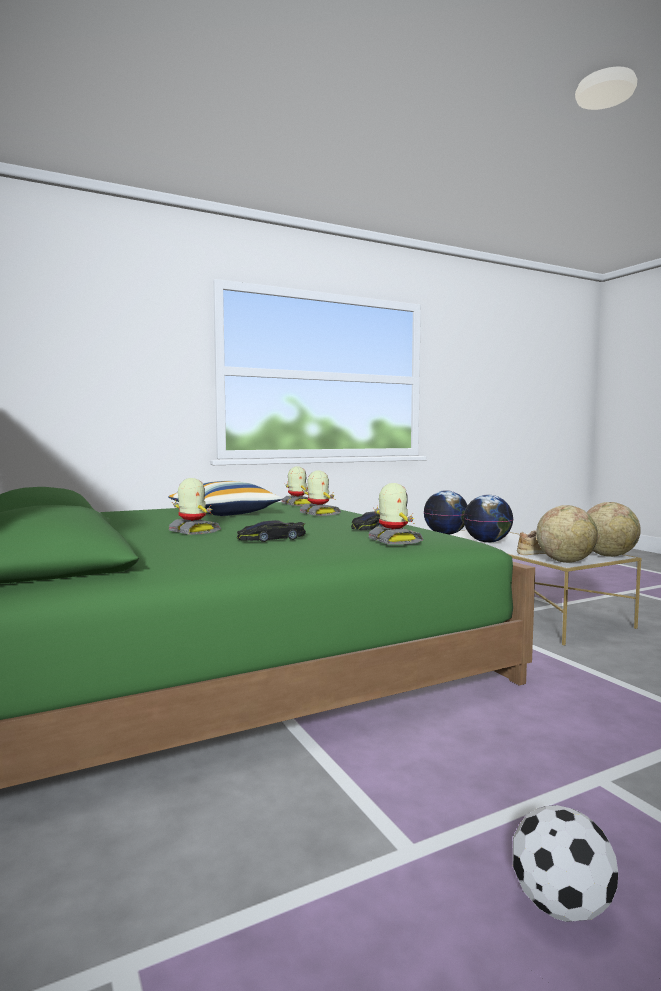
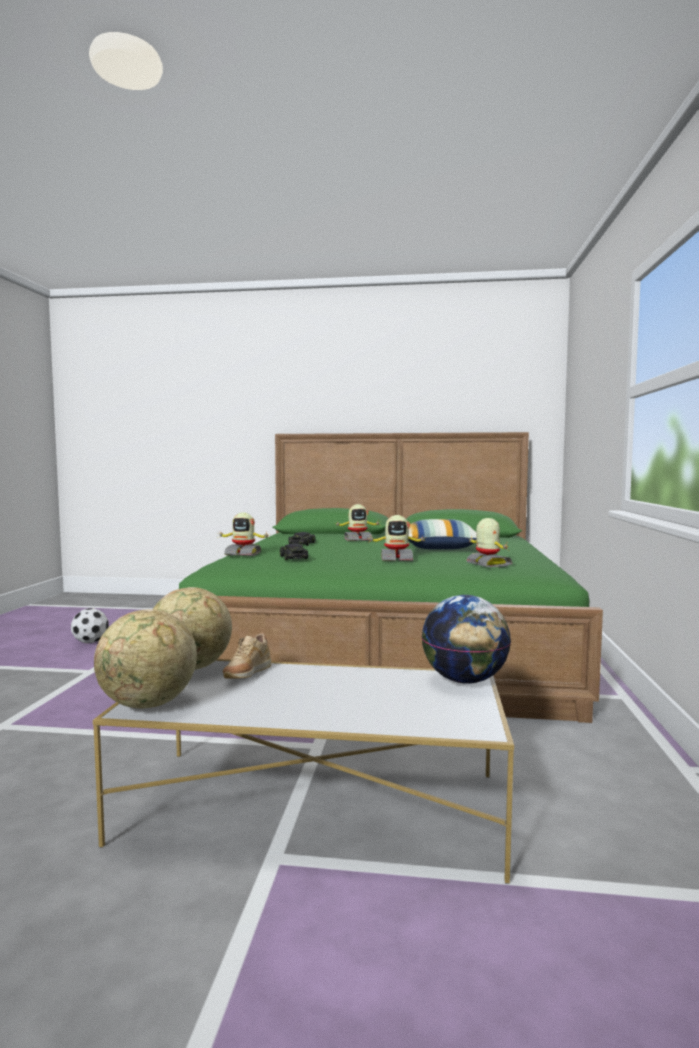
camera: 125 degrees right, 0 degrees up
(298, 504) = (488, 564): toy robot -> toy robot turned 120 degrees counterclockwise
(487, 542) = (362, 681): globe -> none

